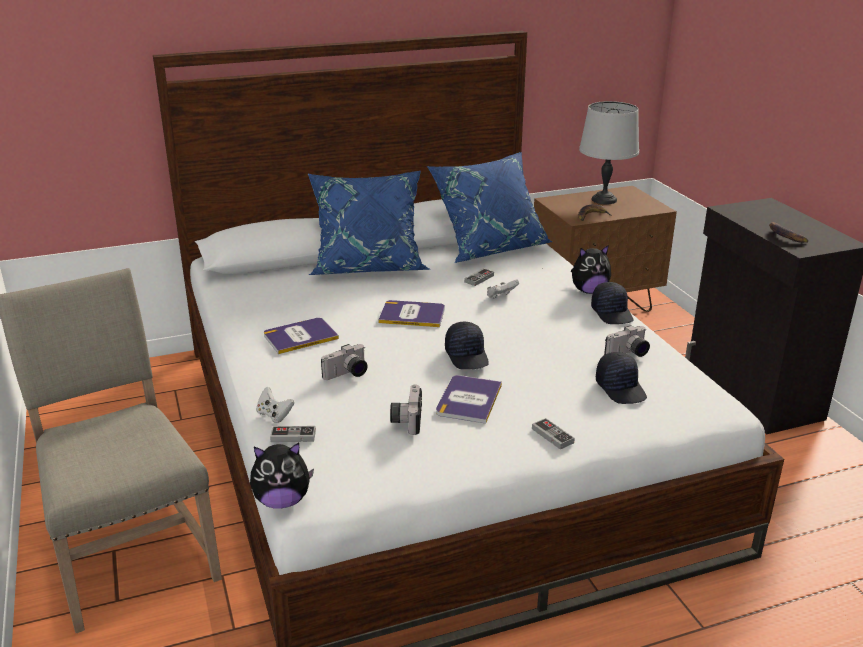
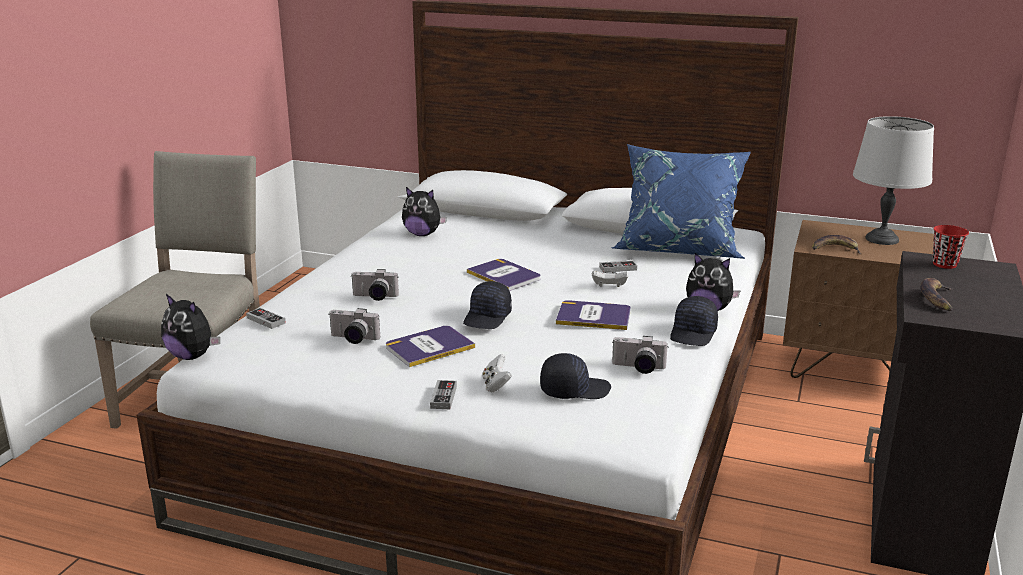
camera: 40 degrees right, 5 degrees down
(272, 300) = (423, 234): none -> plush toy
(274, 415) = (282, 304): white game controller -> white game controller (496, 385)
(300, 336) = (394, 263): book -> book (593, 316)
(368, 265) = (542, 232): blue pillow -> none
(406, 419) = (353, 339): camera -> camera turned 120 degrees counterclockwise
(621, 388) = (574, 390): black cap -> black cap turned 120 degrees counterclockwise
(744, 209) = (944, 264): none -> red cup

